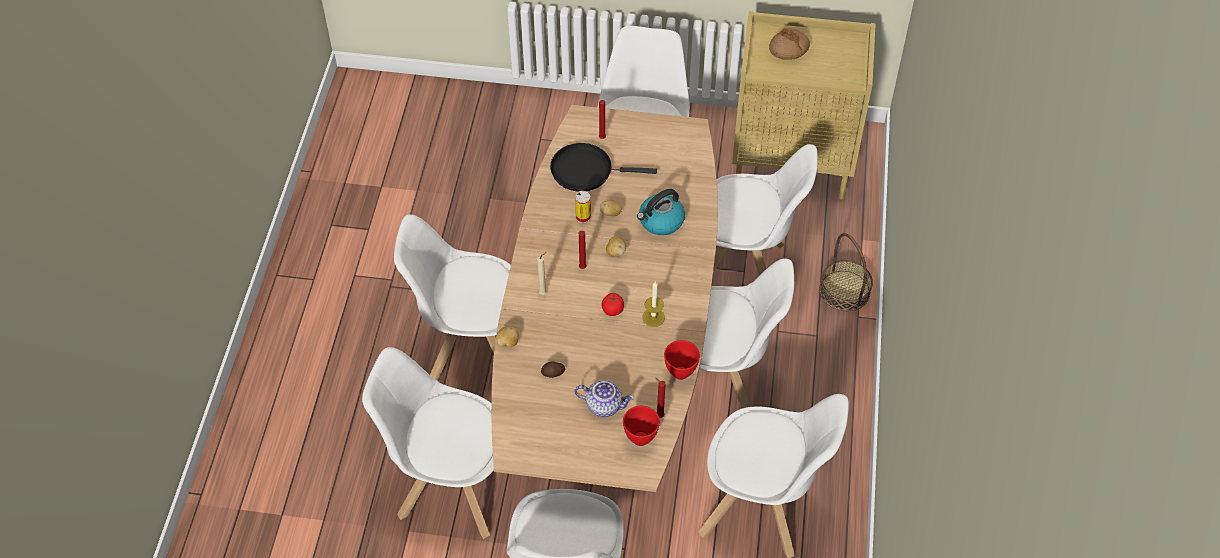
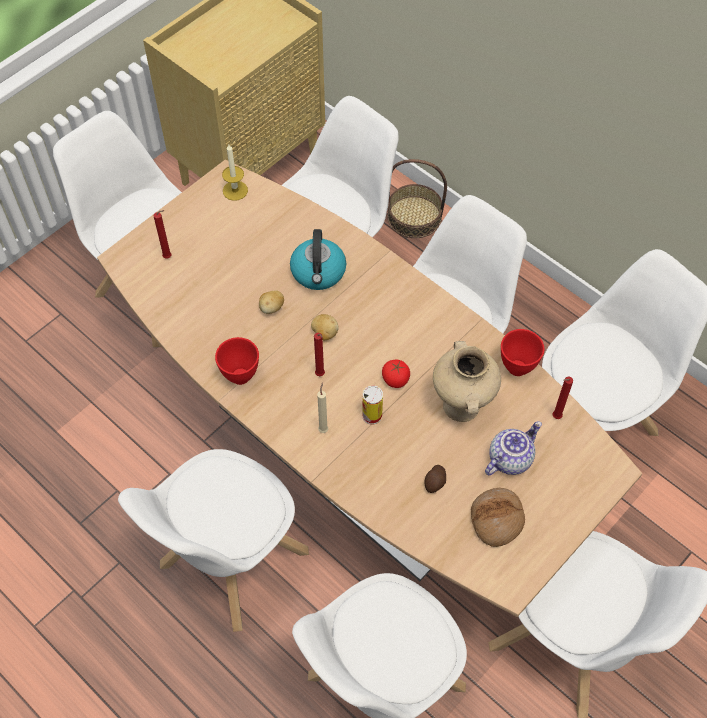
camera: 55 degrees left, 5 degrees up
(508, 342) = (362, 502): potato -> none
(583, 217) = (255, 335): can -> can (372, 415)
(586, 170) = (197, 296): black frying pan -> none
(623, 358) = (462, 406): none -> beige vase
(640, 439) = (574, 451): red bowl -> red bowl (241, 377)
(653, 317) = (432, 350): candle -> candle (235, 190)
(788, 49) = (214, 43): bread -> bread (496, 519)

